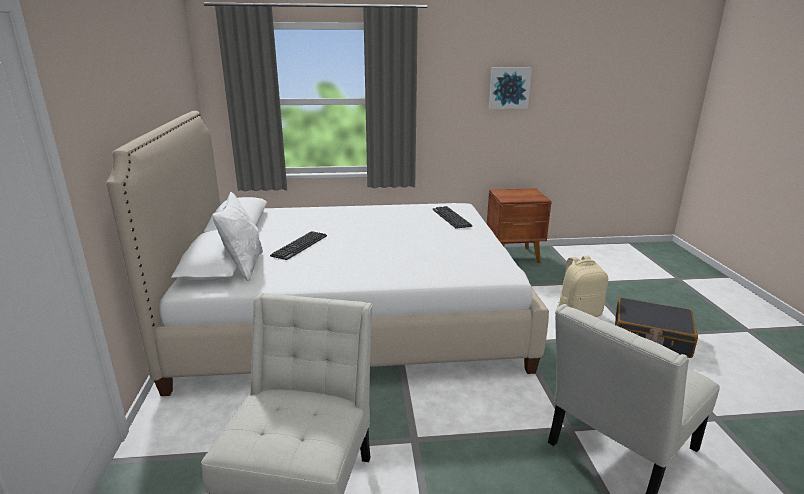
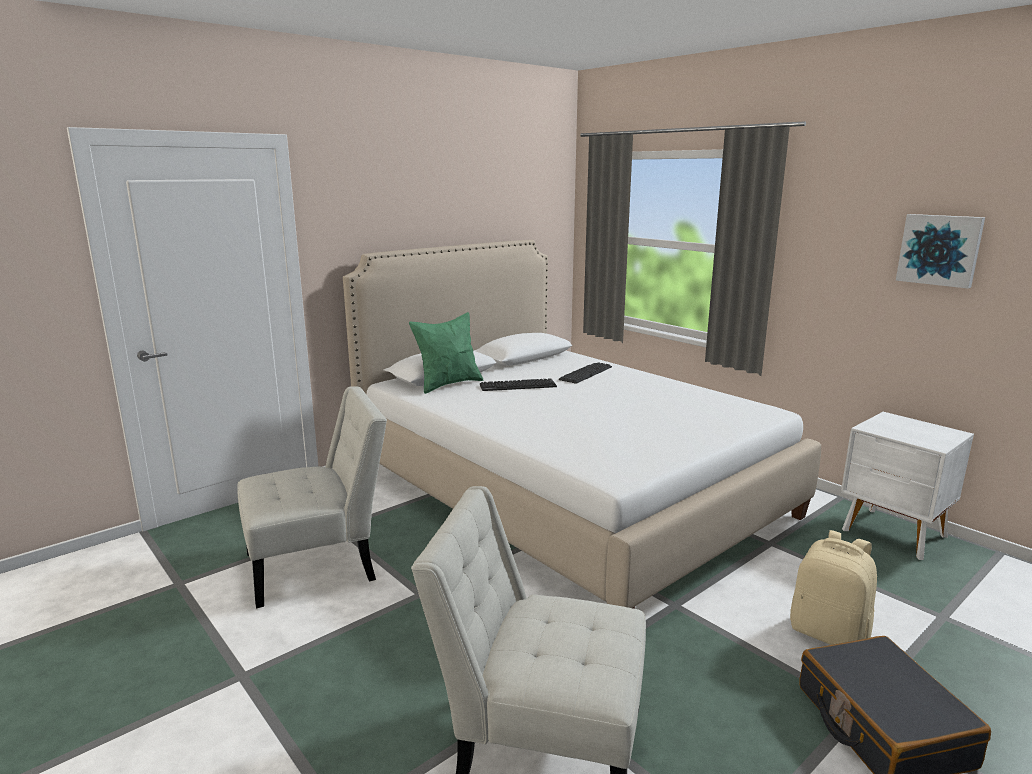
camera: 55 degrees right, 5 degrees down
(243, 266) = (448, 384): white pillow -> green pillow
(451, 218) = (717, 416): keyboard -> keyboard (586, 373)
(514, 256) = (894, 534): brown nightstand -> white nightstand

